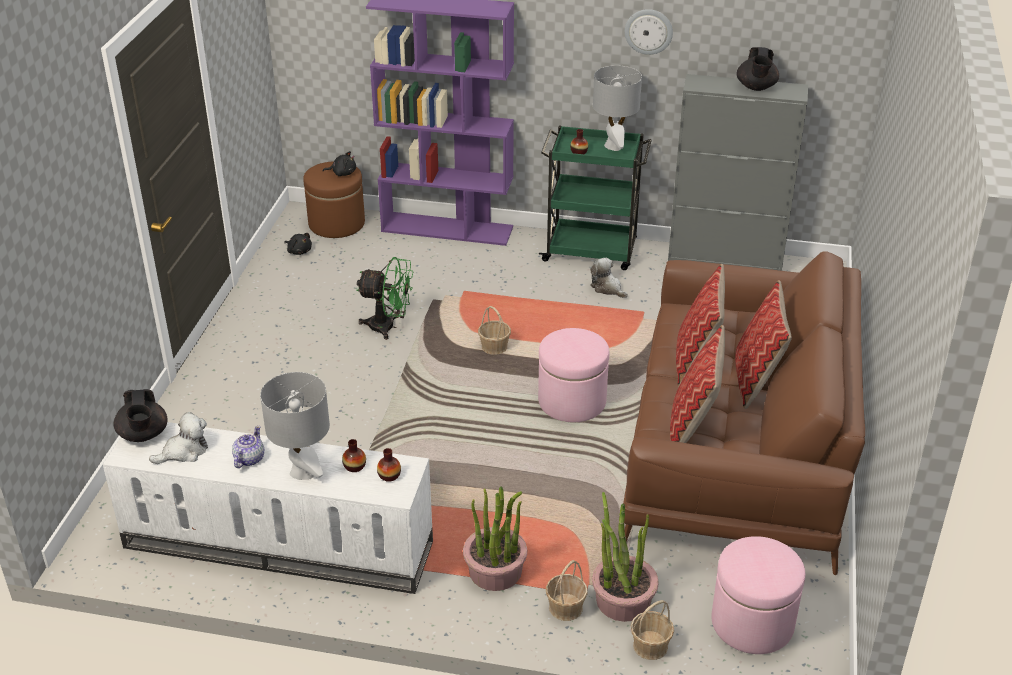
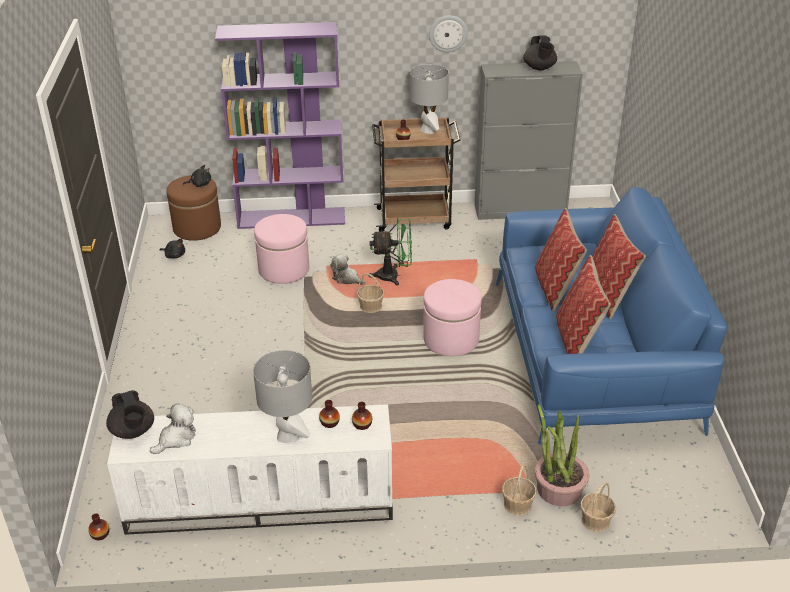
camera: 15 degrees left, 0 degrees up
(98, 543) = (100, 534): none -> vase
(249, 459) = (236, 434): teapot -> none
(388, 327) = (277, 305): green fan -> green fan (394, 276)
(495, 571) = (449, 487): potted plant -> none
(592, 251) = (415, 218): green cart -> brown cart
(607, 288) = (440, 245): plush toy -> plush toy (347, 279)
(736, 451) = (593, 355): brown sofa -> blue sofa
(752, 623) = (663, 486): pink ottoman -> pink ottoman (284, 269)

